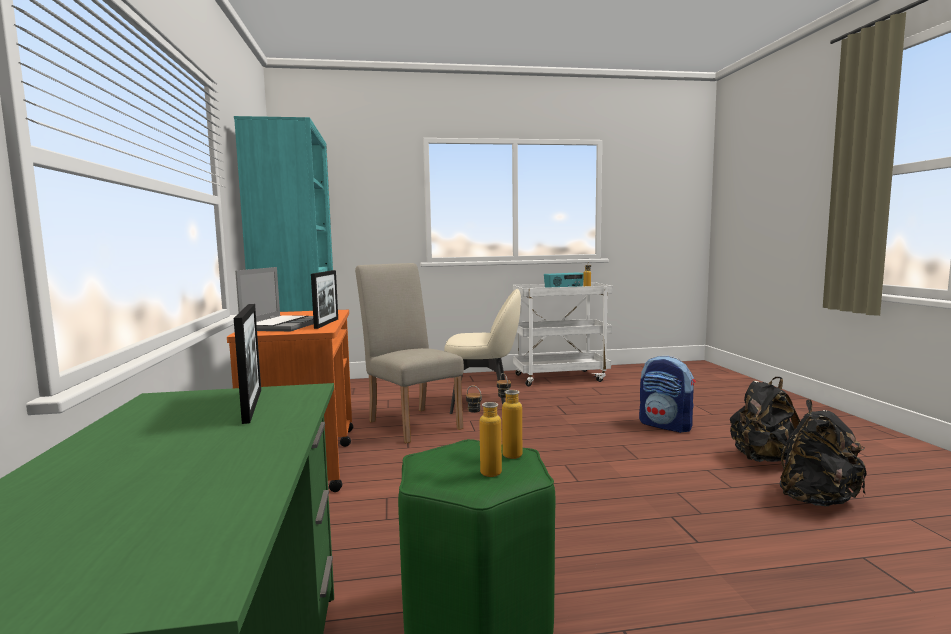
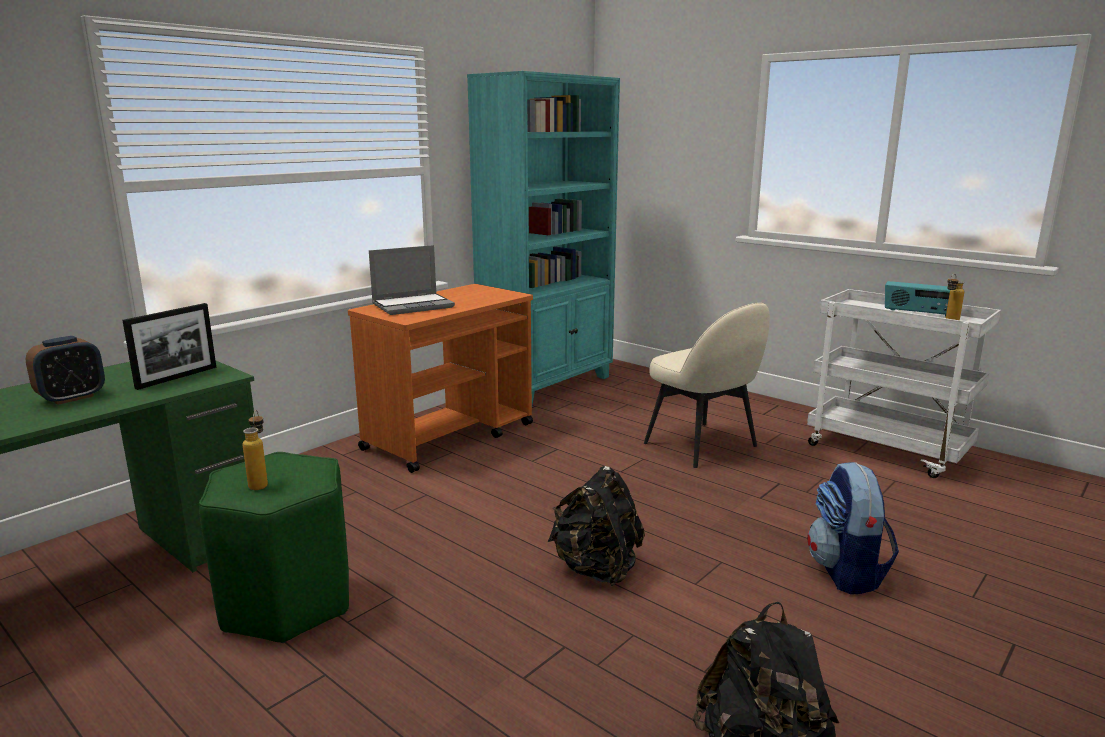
camera: 50 degrees right, 10 degrees up
(185, 455) = (72, 398): none -> alarm clock
(326, 323) = (441, 312): picture frame -> none
(412, 422) = (590, 437): beige chair -> none
(508, 452) = (308, 480): bottle -> none
(762, 459) = (850, 679): black backpack -> black backpack (596, 568)

